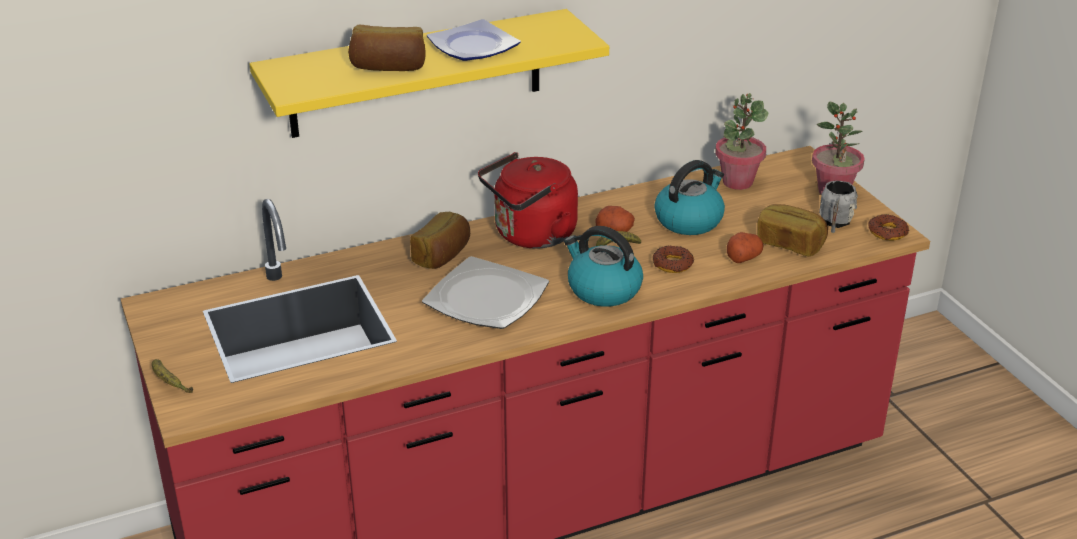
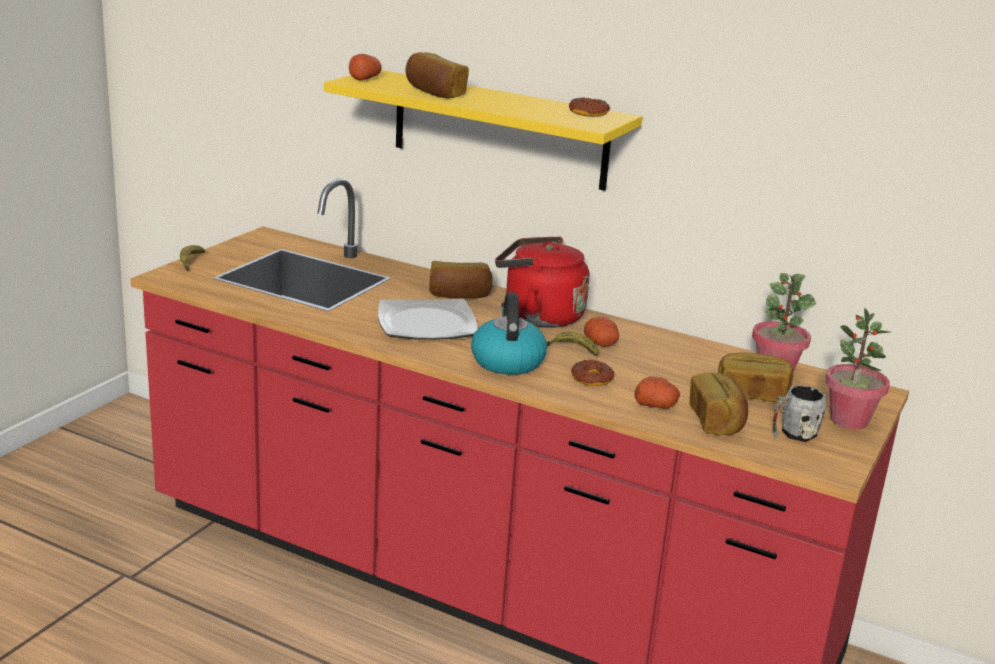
camera: 50 degrees right, 10 degrees down
(289, 81) = (364, 78): none -> potato
(475, 47) = (514, 105): plate -> none
(689, 220) = (672, 368): kettle -> none
(762, 208) = (752, 394): none -> bread
(887, 232) = (829, 465): donut -> donut (588, 113)

